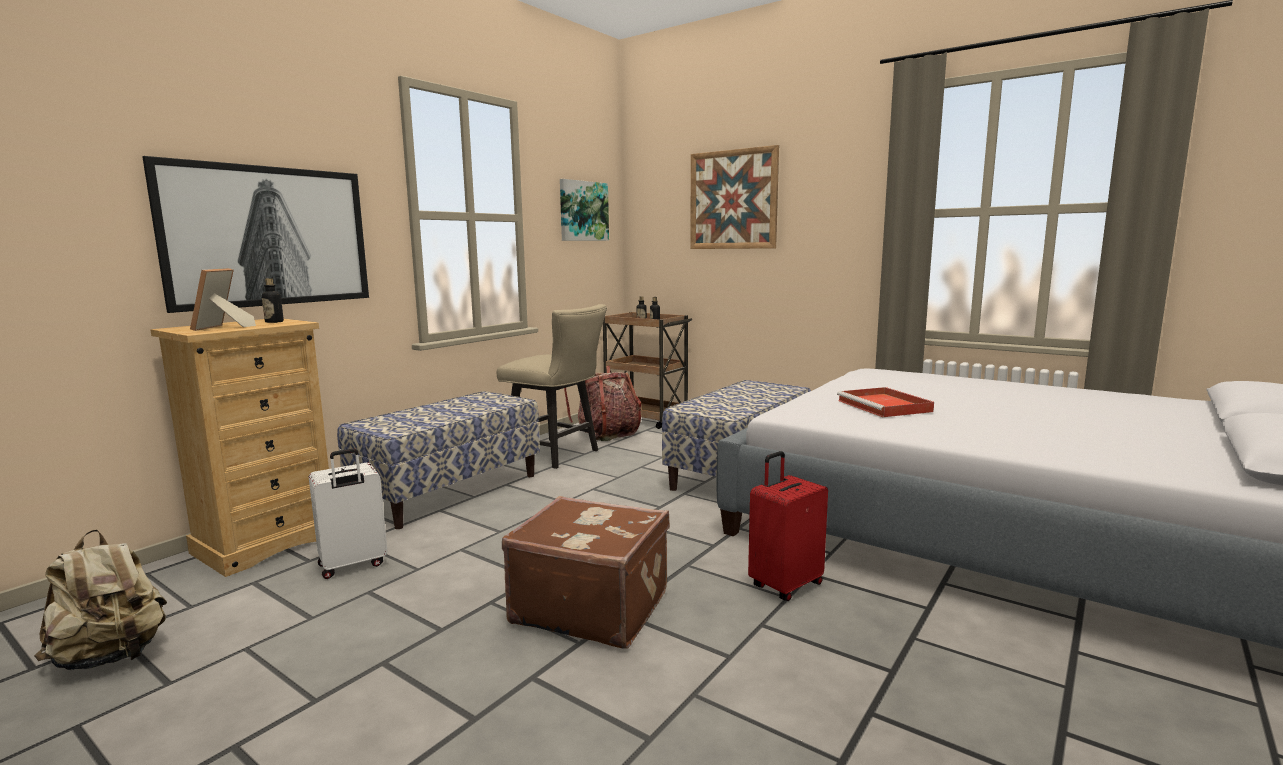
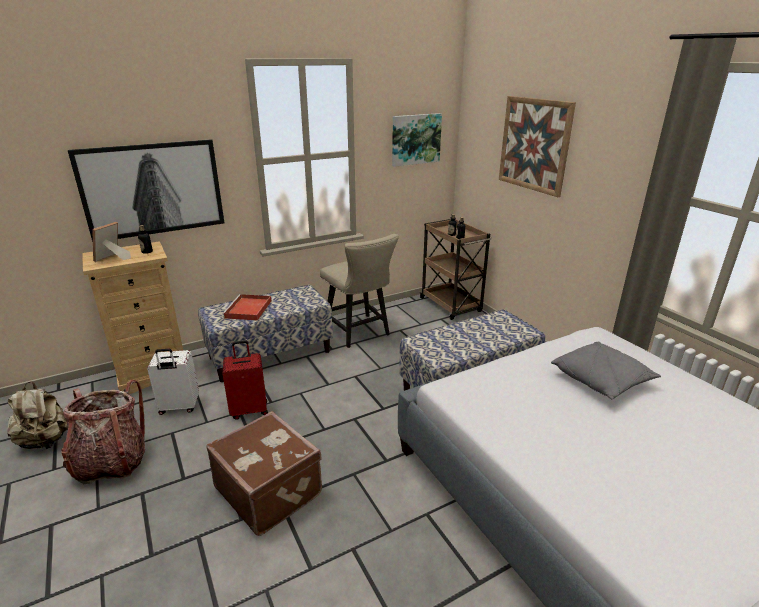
camera: 25 degrees right, 15 degrees up
(607, 433) = (410, 317): backpack -> backpack (112, 462)
(784, 585) = (399, 518): red suitcase -> red suitcase (249, 410)
(885, 406) = (537, 401): red tray -> red tray (248, 310)
(919, 389) = (601, 380): none -> grey pillow

